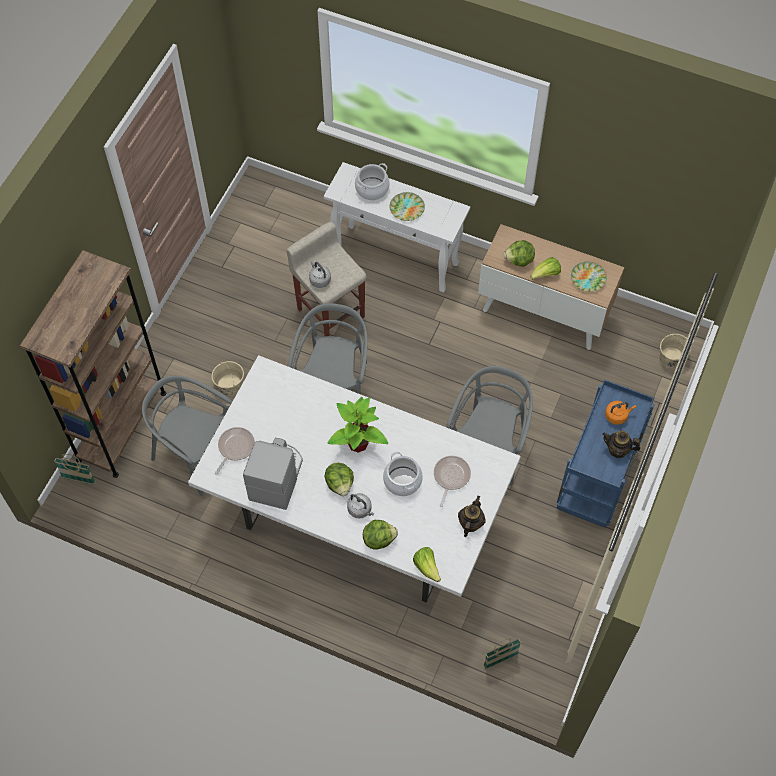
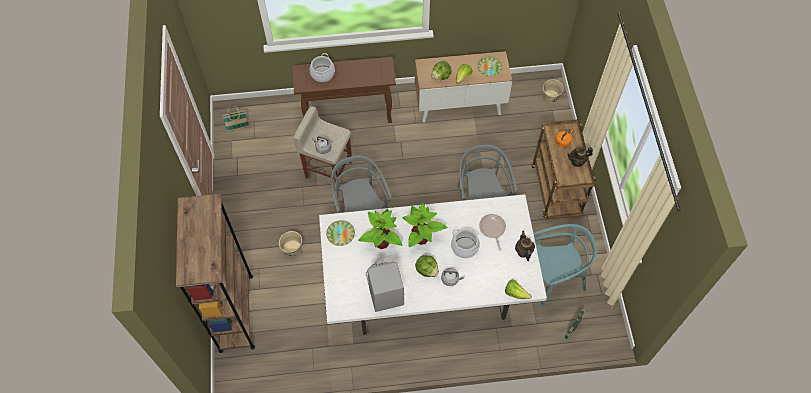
camera: 30 degrees left, 0 degrees up
(79, 479) = (229, 363): basket -> basket (238, 128)
(195, 454) = (298, 305): grey chair -> none
(235, 448) = (343, 282): frying pan -> none
(308, 424) = (382, 243): none -> potted plant
(378, 539) = (474, 291): lettuce -> none
(397, 258) = (348, 115): white console table -> brown console table
(406, 208) = (353, 76): plate -> plate (340, 234)
(520, 586) = (554, 278): none -> turquoise chair
(596, 482) = (556, 191): blue cart -> brown cart

